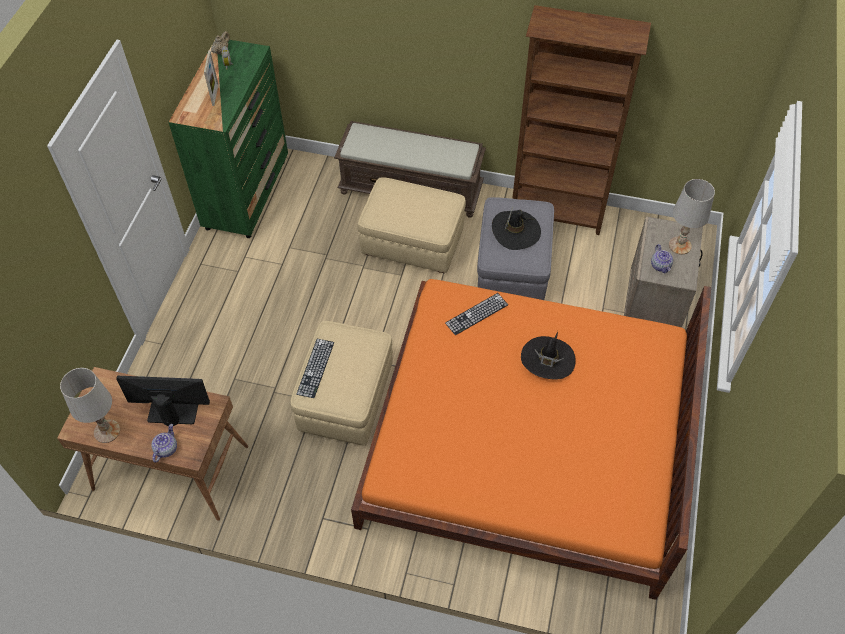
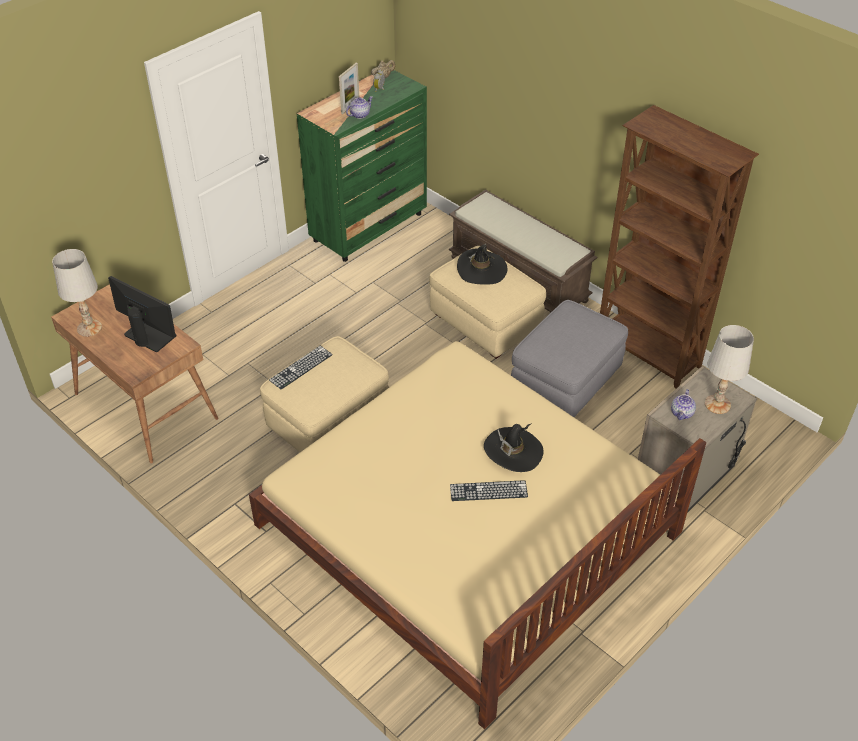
camera: 30 degrees right, 10 degrees down
(166, 449) = (121, 360): teapot -> teapot (360, 114)
(476, 314) = (475, 385): keyboard -> keyboard (488, 491)
(516, 231) = (570, 335): black hat -> black hat (482, 269)
(528, 437) = (468, 528): orange bed -> beige bed

